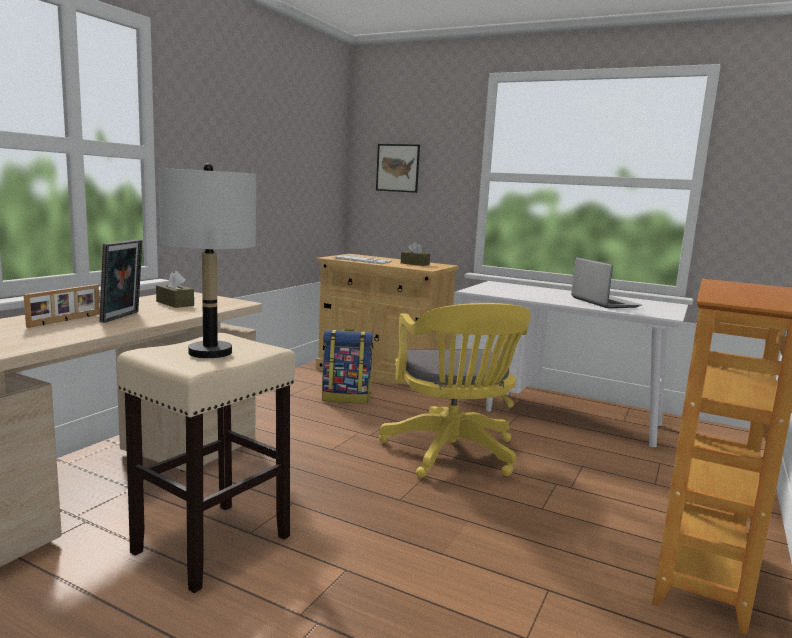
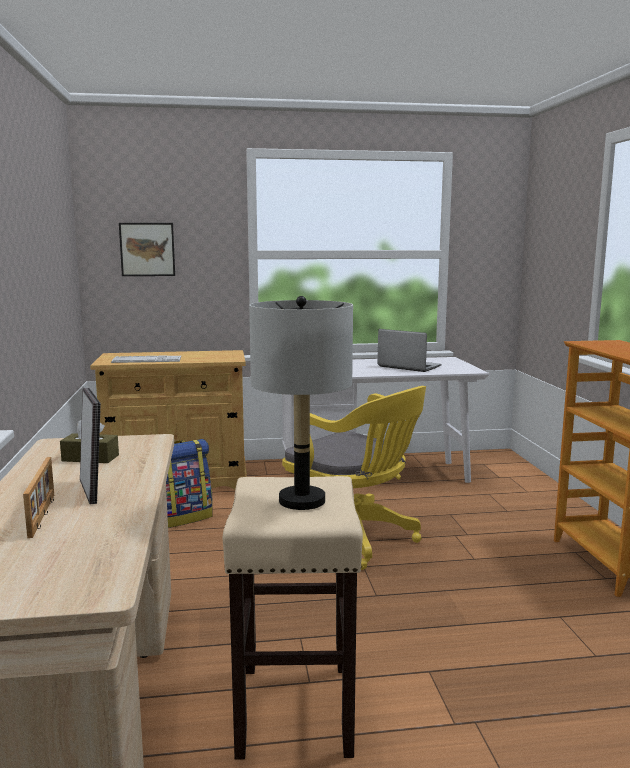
camera: 35 degrees left, 0 degrees up
(415, 264) = (204, 355): brown tissue box -> none

